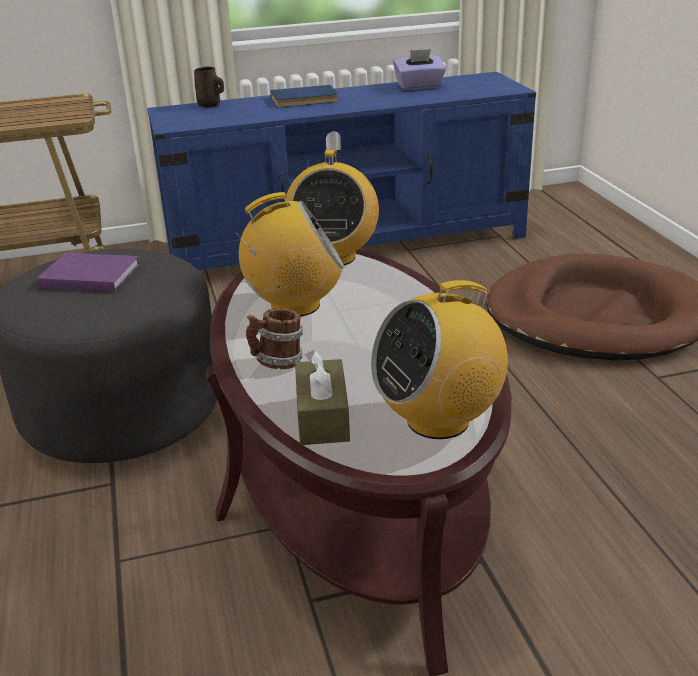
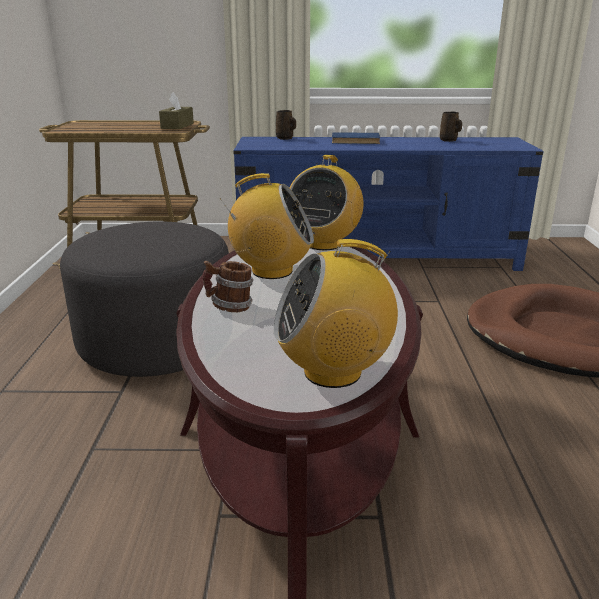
camera: 15 degrees right, 5 degrees down
(88, 275) = (142, 234): purple book -> none
(322, 417) = (237, 352): brown tissue box -> brown tissue box (177, 126)
(419, 86) = (449, 140): purple tissue box -> brown mug

